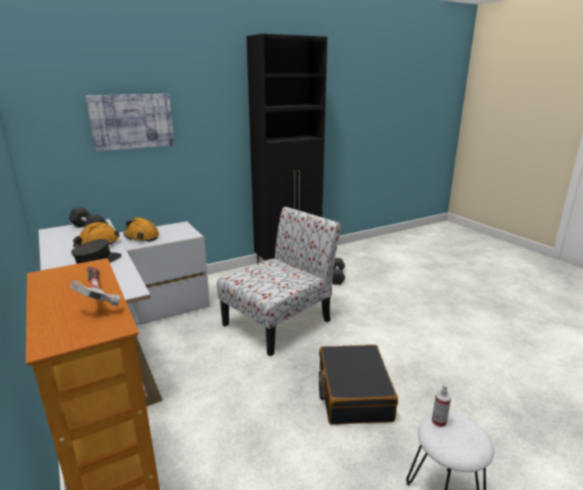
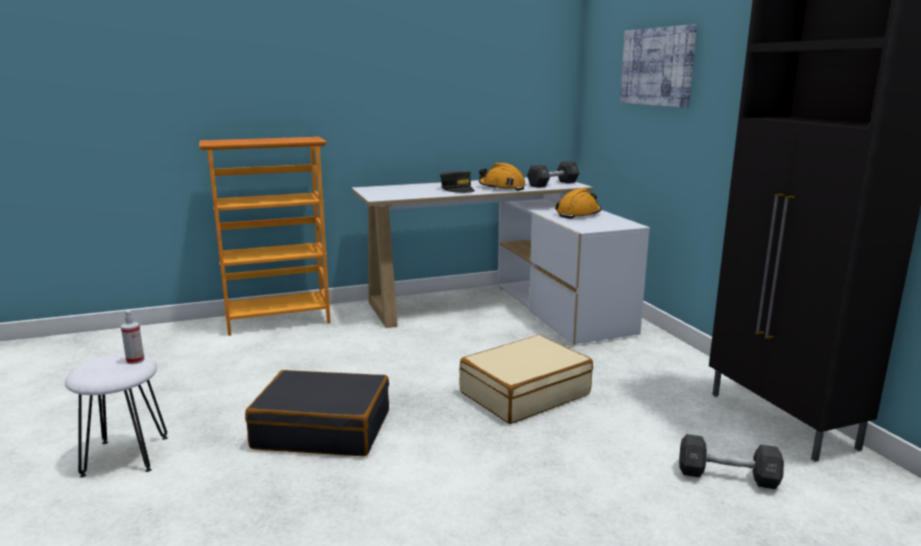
camera: 100 degrees right, 5 degrees down
(96, 295) = (261, 142): hammer -> none
(279, 322) = (524, 393): chair -> beige suitcase

